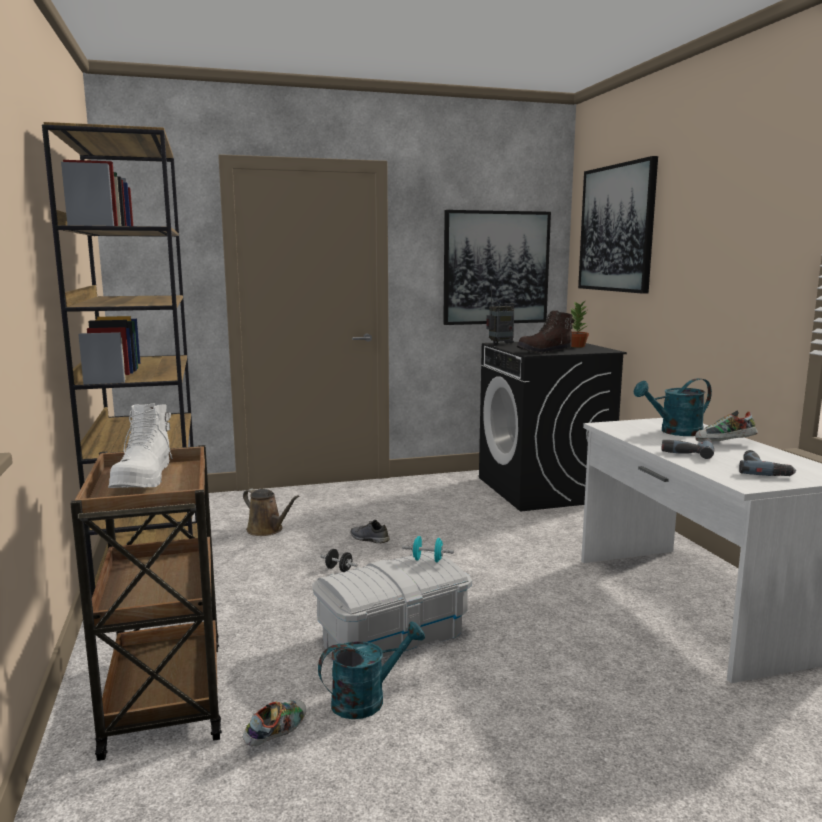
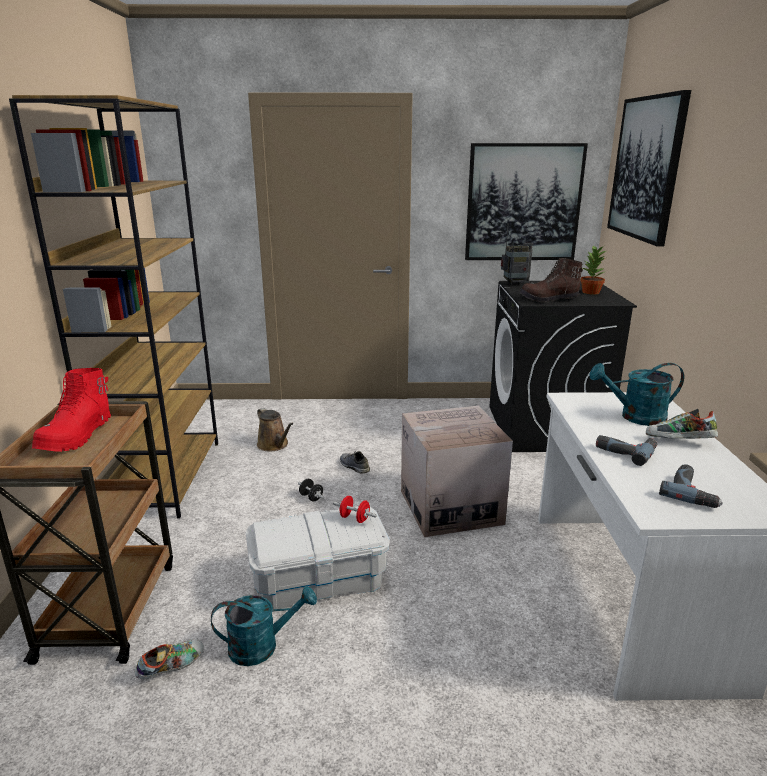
camera: 15 degrees right, 10 degrees up
(144, 479) = (77, 437): white boot -> red boot
(427, 560) = (354, 518): turquoise dumbbell -> red dumbbell
(490, 561) = (450, 507): none -> cardboard box

